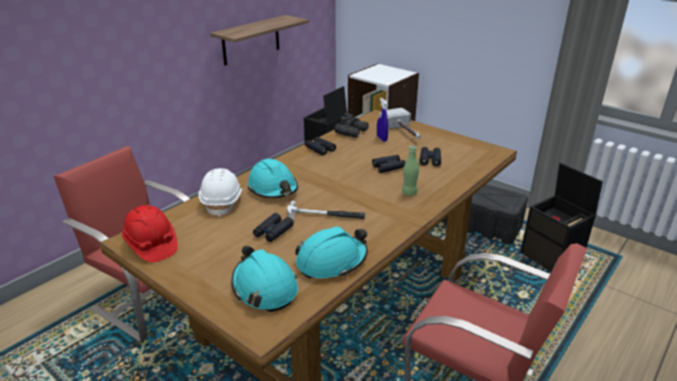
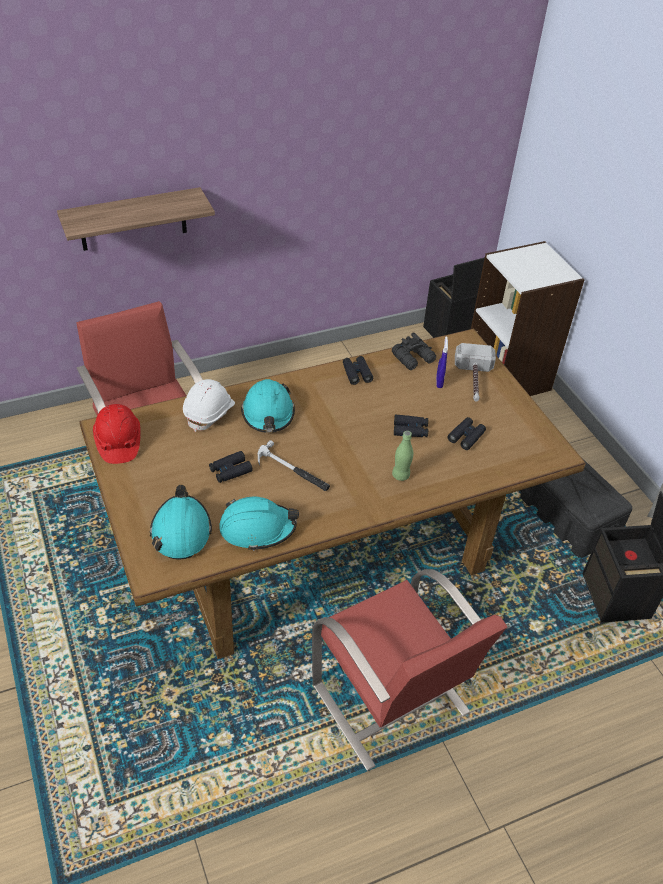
camera: 25 degrees right, 15 degrees up
(251, 40) = (366, 180): shelf -> shelf (133, 219)

